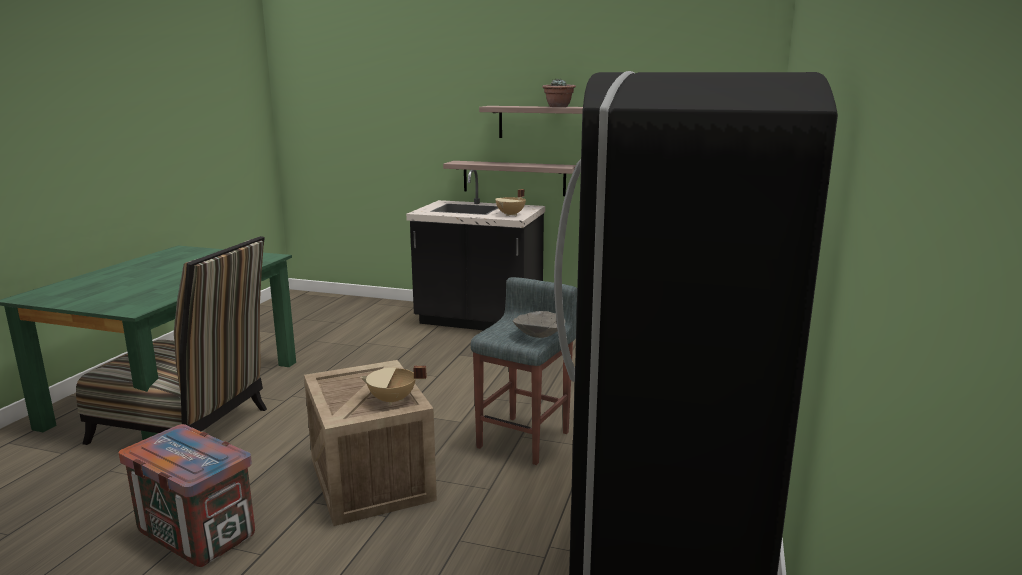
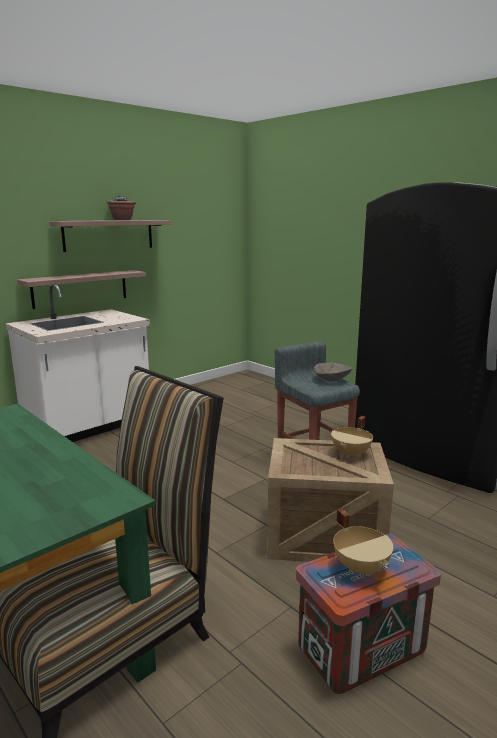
camera: 60 degrees left, 0 degrees up
(479, 321) = (89, 427): black counter -> white counter
(511, 214) = (121, 318): beige cooking pot -> beige cooking pot (361, 567)

